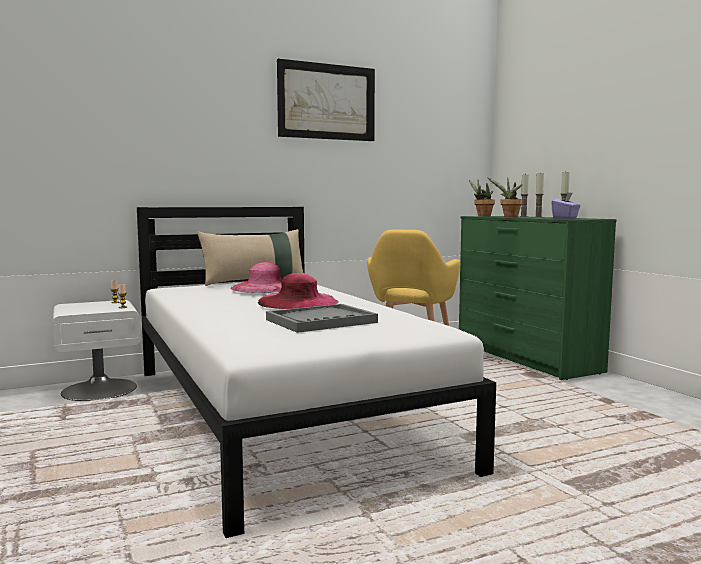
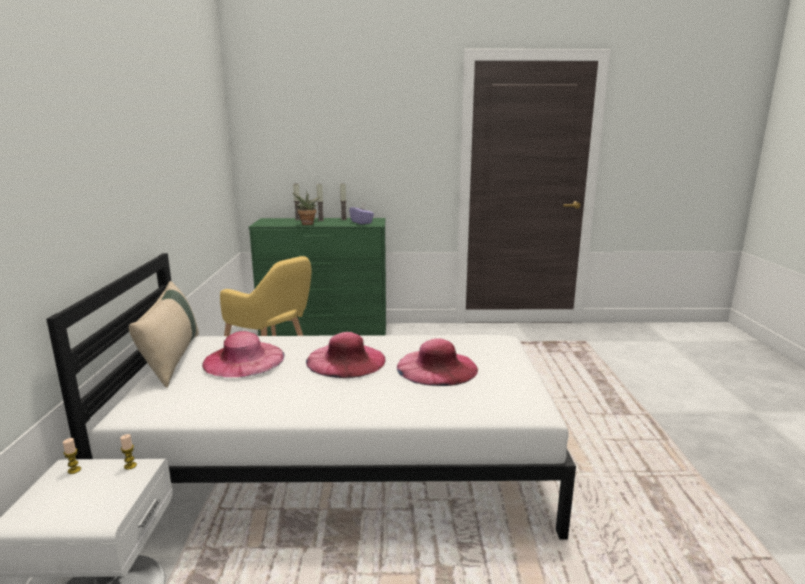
camera: 65 degrees left, 10 degrees up
(321, 321) = (437, 367): grey tray -> pink hat
(326, 102) = (154, 121): picture -> none
(482, 216) = (269, 224): potted plant -> none

